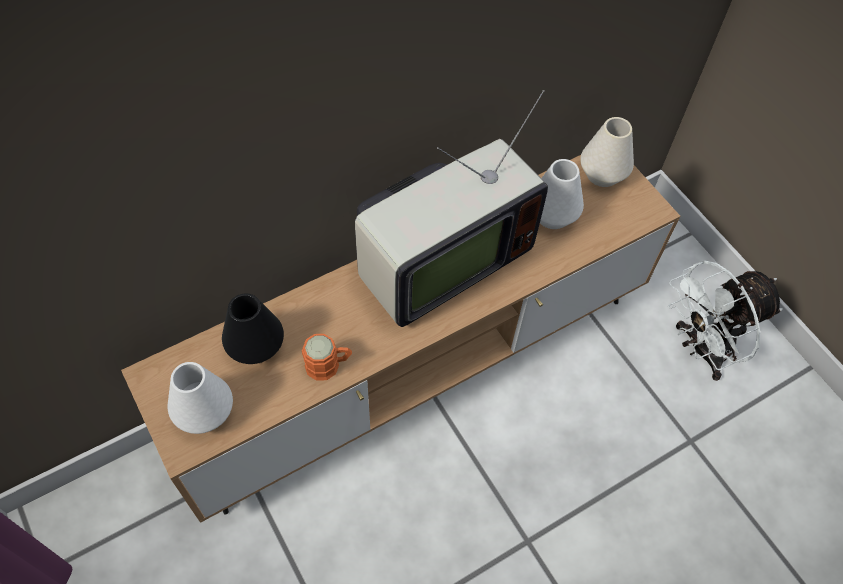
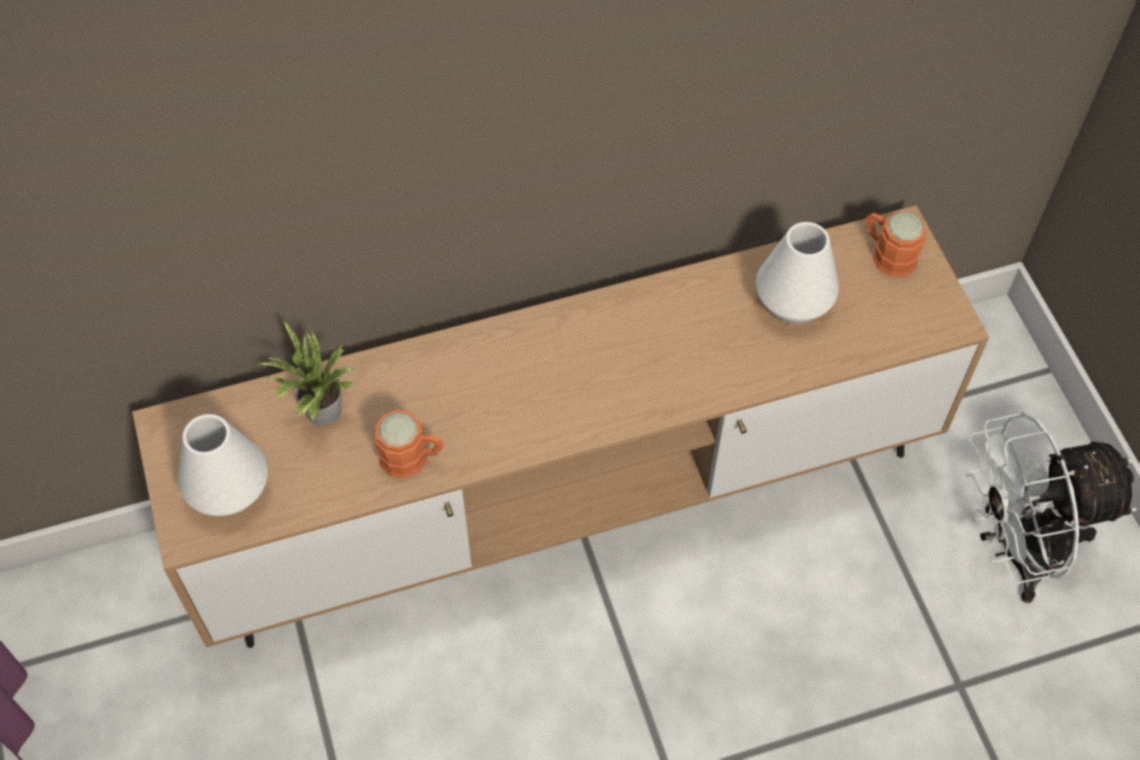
camera: 15 degrees right, 0 degrees up
(256, 346) = (319, 414): black vase -> potted plant
(439, 263) = (606, 343): television -> none
(602, 174) = (887, 254): white vase -> orange mug

